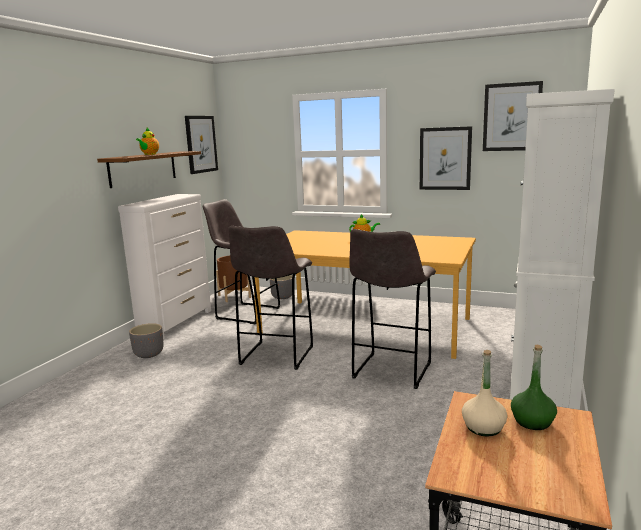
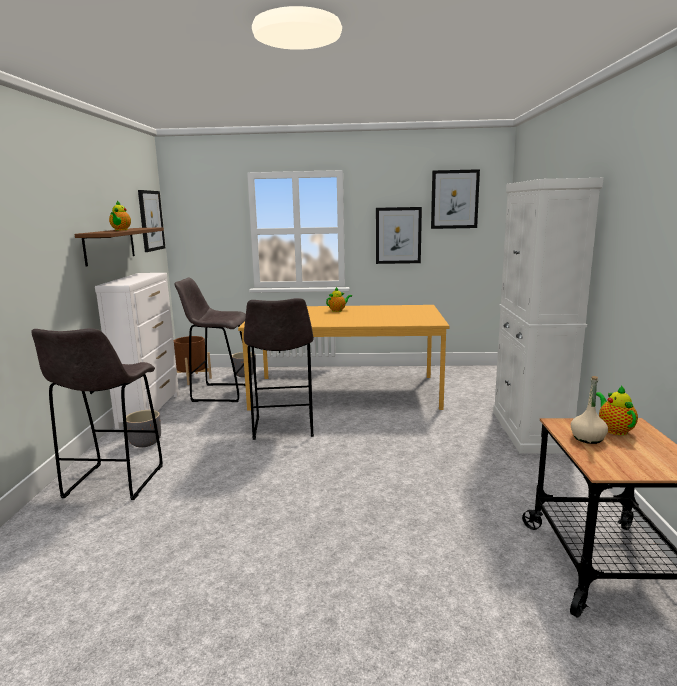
camera: 20 degrees left, 0 degrees up
(391, 371) = (398, 426): grey stool -> grey stool (113, 483)
(532, 421) = (614, 429): green bottle -> teapot

